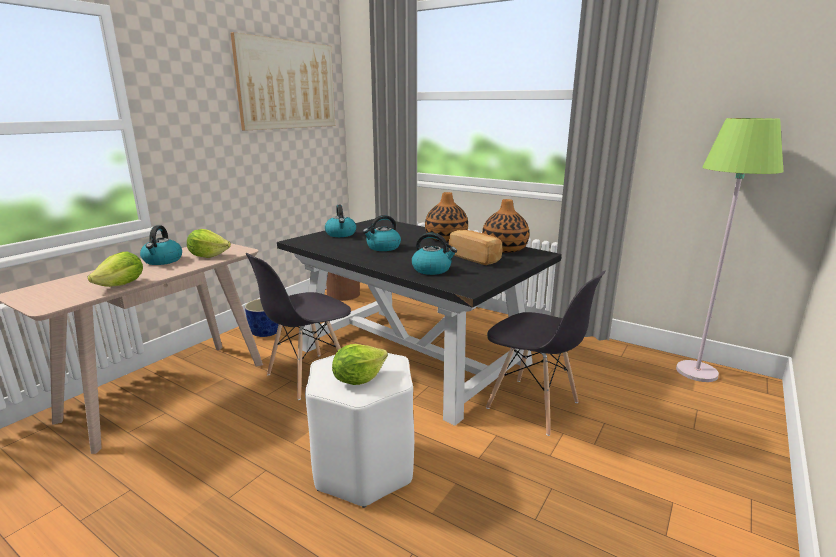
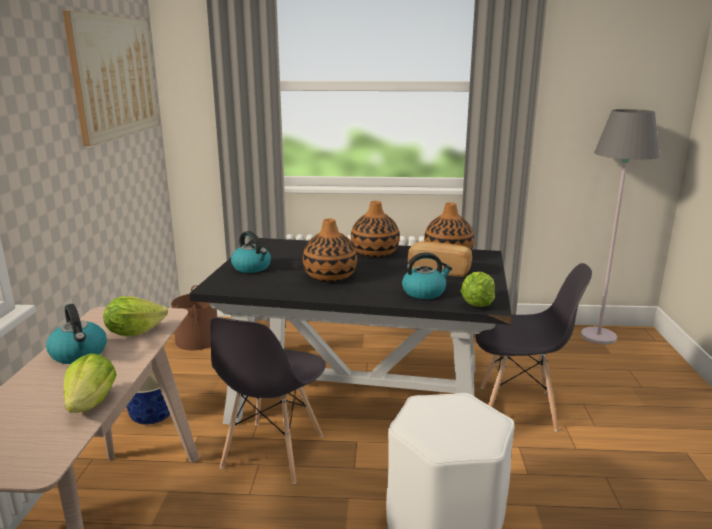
camera: 30 degrees left, 0 degrees up
(358, 379) = (463, 430): lettuce -> lettuce (477, 303)
(383, 247) = (330, 276): kettle -> vase
(697, 372) = (598, 336): green floor lamp -> grey floor lamp

